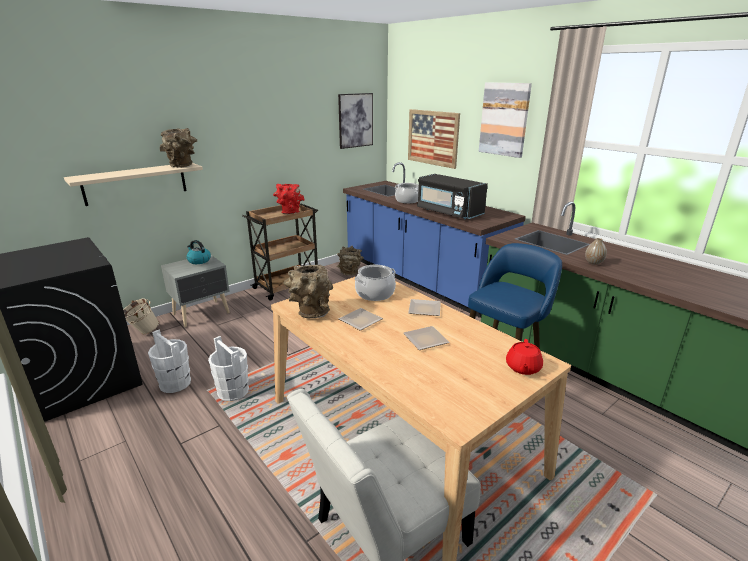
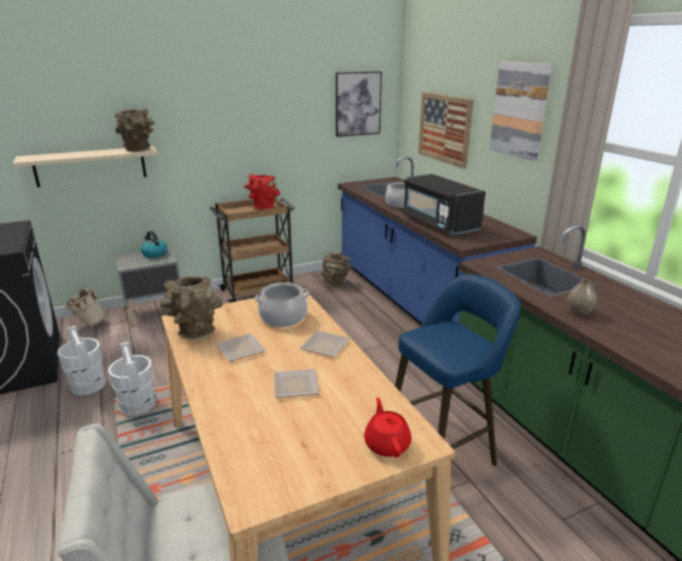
camera: 15 degrees right, 0 degrees up
(522, 368) = (387, 444): red teapot -> red teapot turned 135 degrees clockwise

